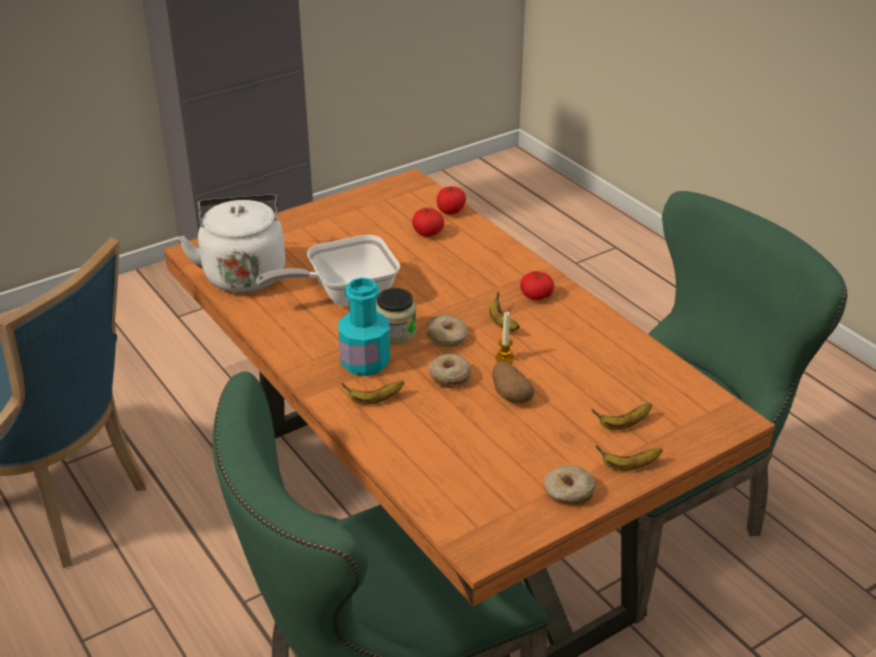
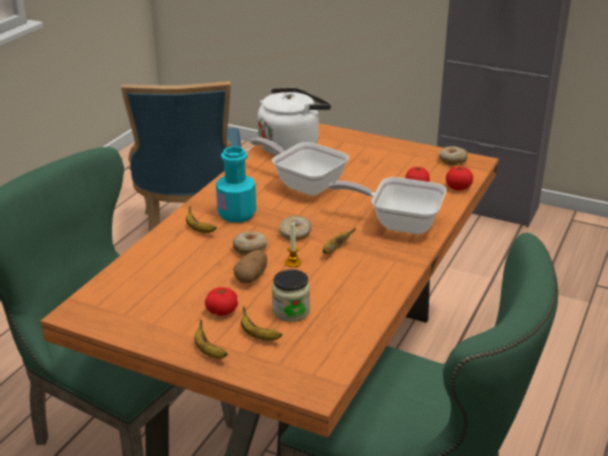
camera: 60 degrees right, 5 degrees down
(395, 333) = (280, 214): jar -> jar (291, 311)
(485, 269) = (398, 223): none -> frying pan
(536, 296) = (388, 253): tomato -> tomato (222, 311)
(568, 492) = (158, 332): donut -> donut (452, 160)

